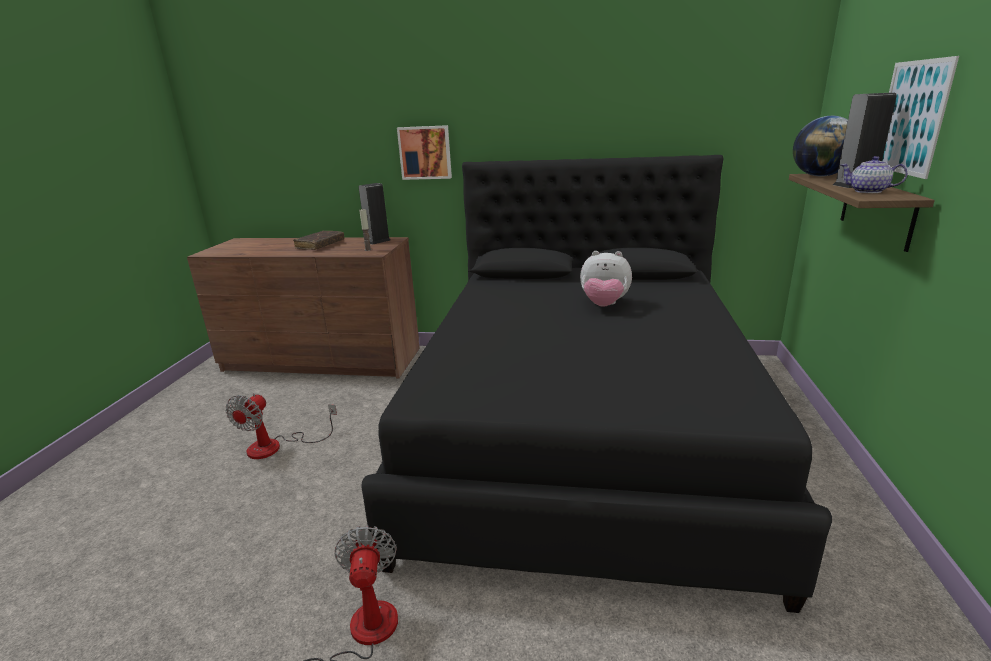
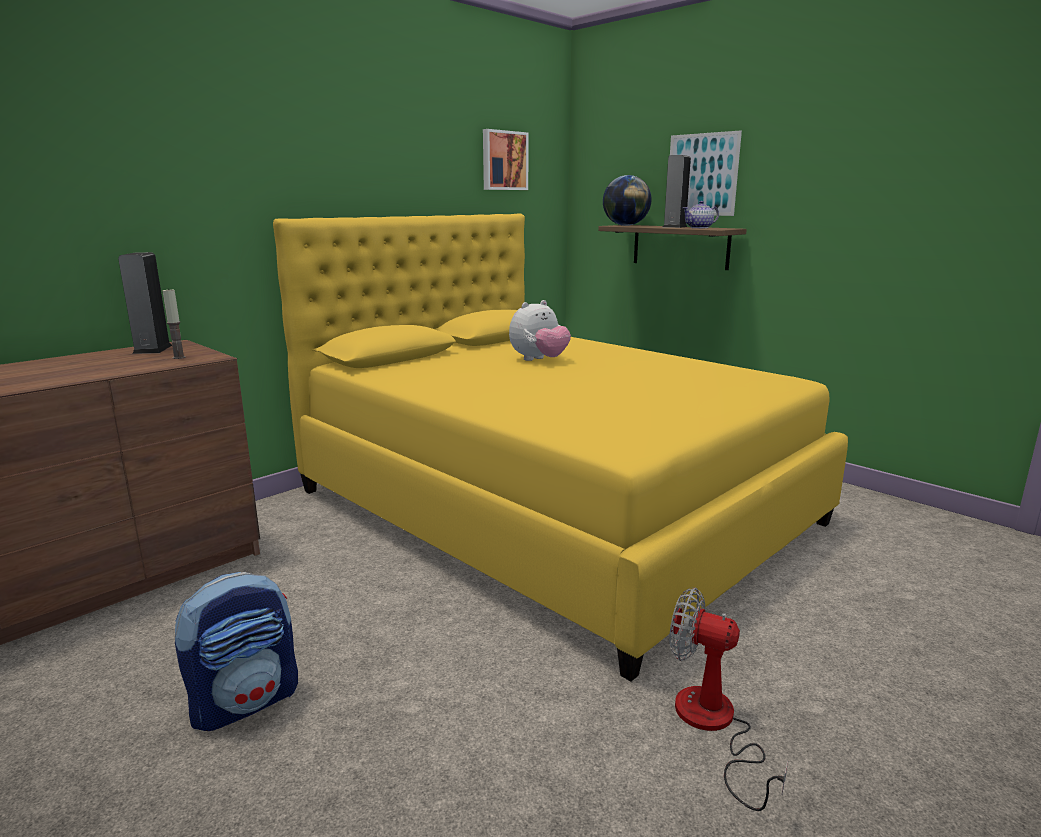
camera: 55 degrees left, 5 degrees down
(276, 446) = (246, 701): fan -> backpack
(320, 245) = (53, 369): brown book -> none
(425, 152) = (204, 205): picture -> picture (503, 160)
(582, 435) = (553, 506): black bed -> yellow bed

